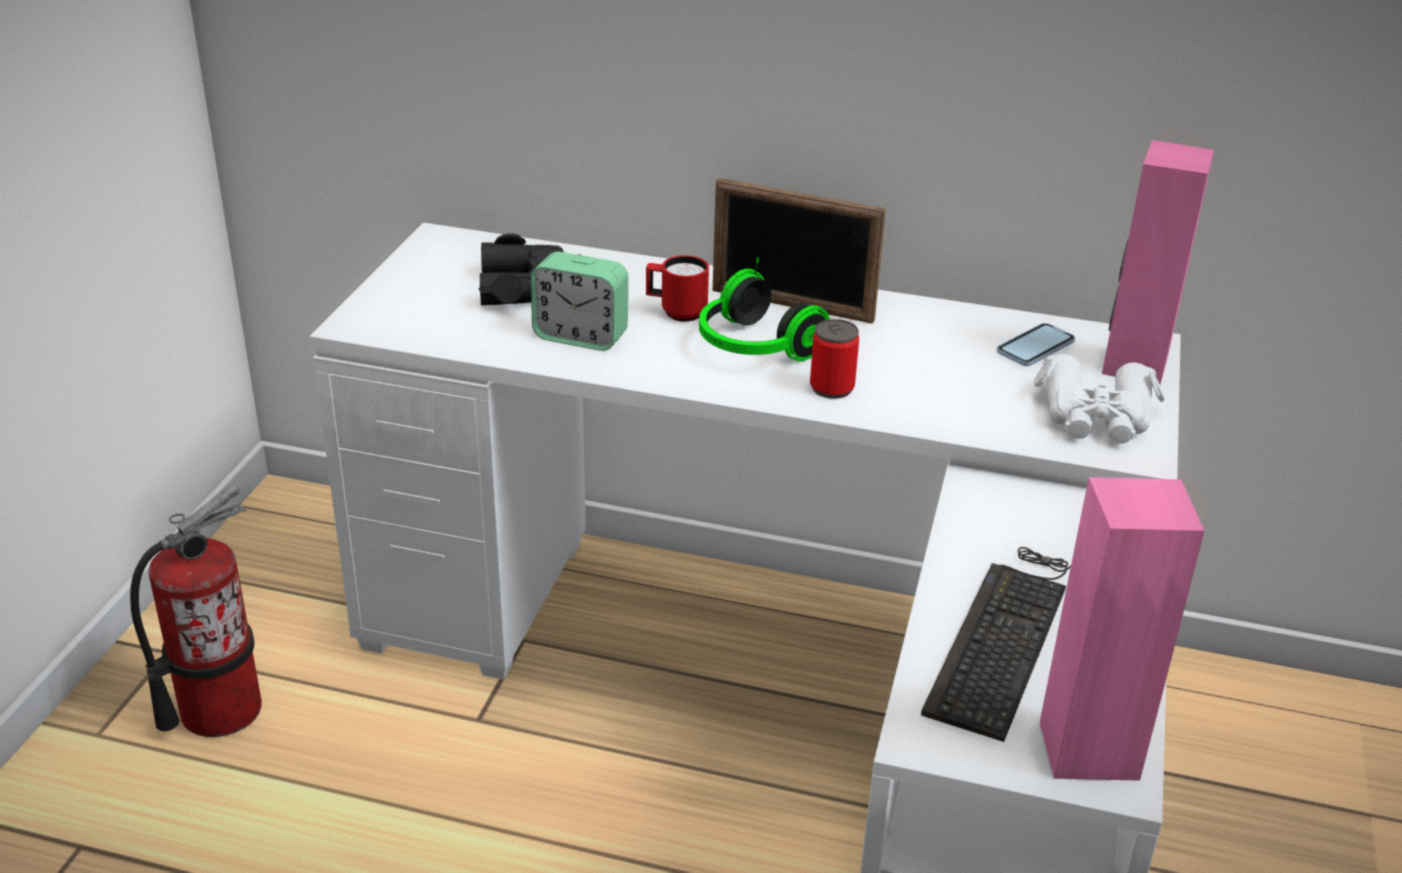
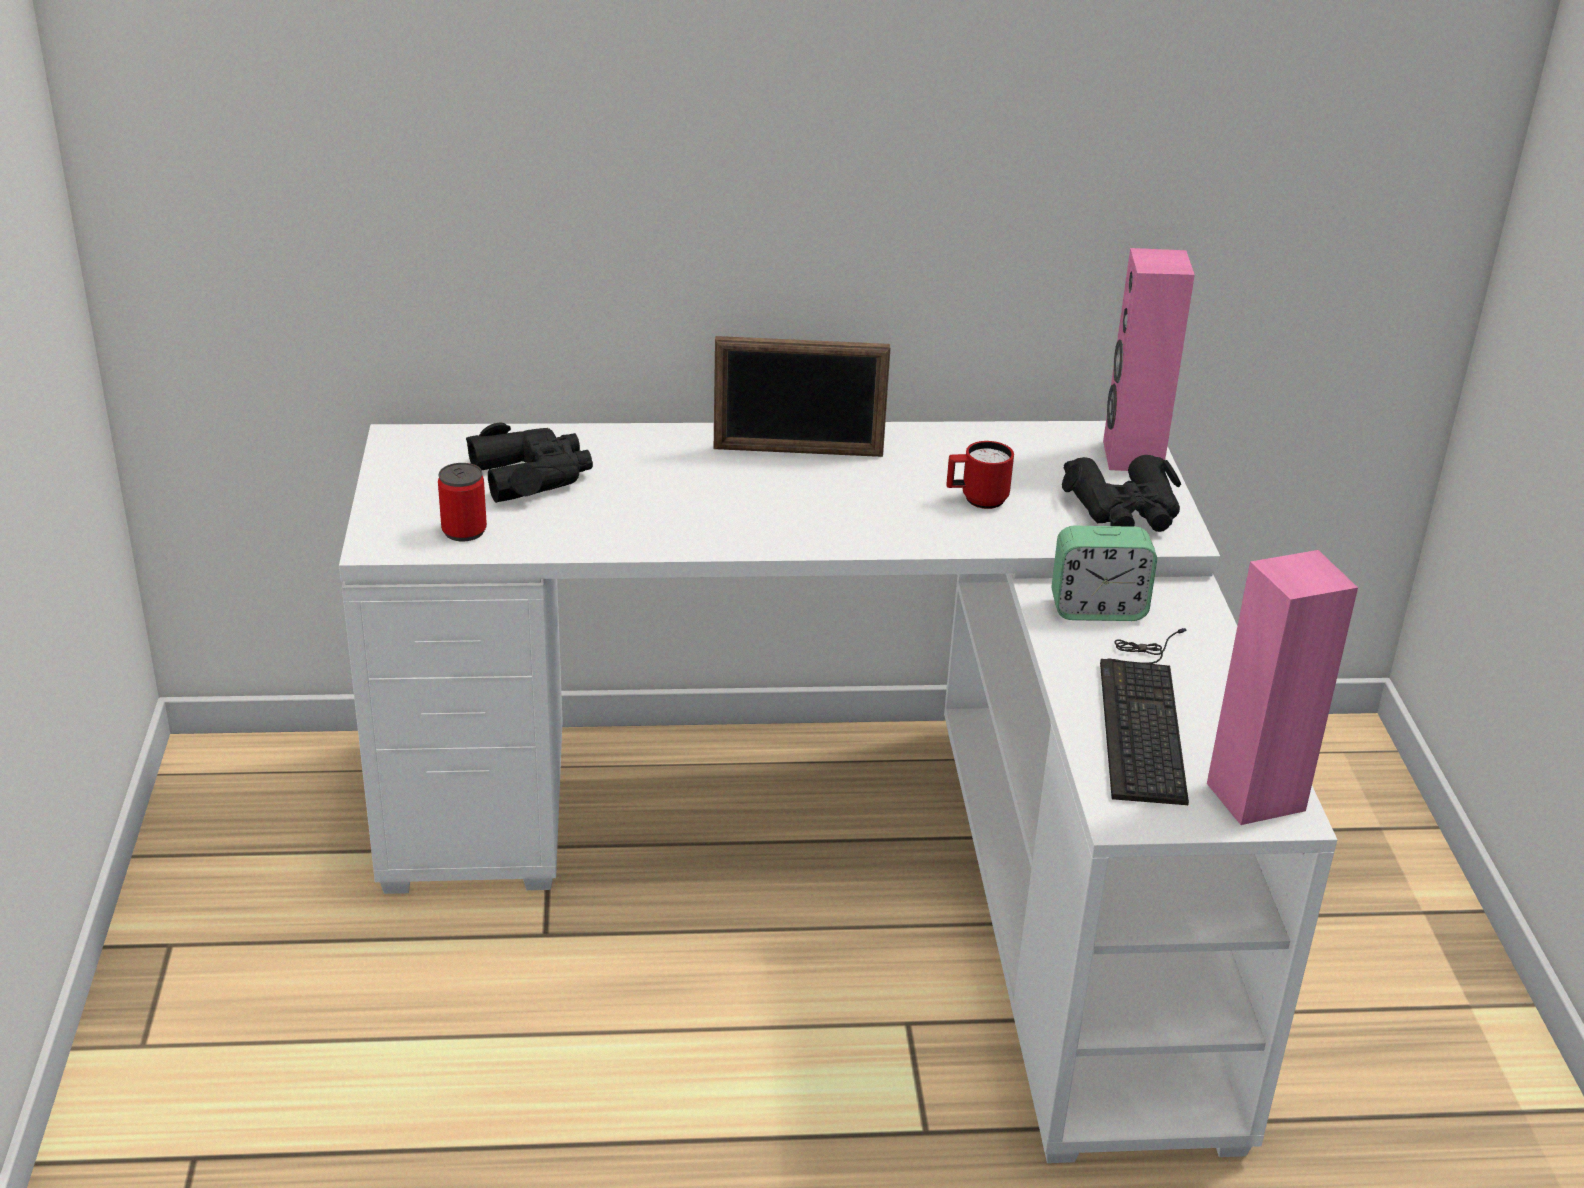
camera: 20 degrees left, 0 degrees up
(219, 710) = (264, 989): fire extinguisher -> none
(580, 336) = (616, 517): alarm clock -> alarm clock (1098, 609)
(676, 312) = (693, 477): red mug -> red mug (976, 500)
(752, 347) = (787, 499): headphones -> none
(832, 388) = (883, 526): can -> can (464, 531)
(1035, 347) = (1039, 455): phone -> none
(1096, 416) = (1125, 510): white binoculars -> black binoculars

